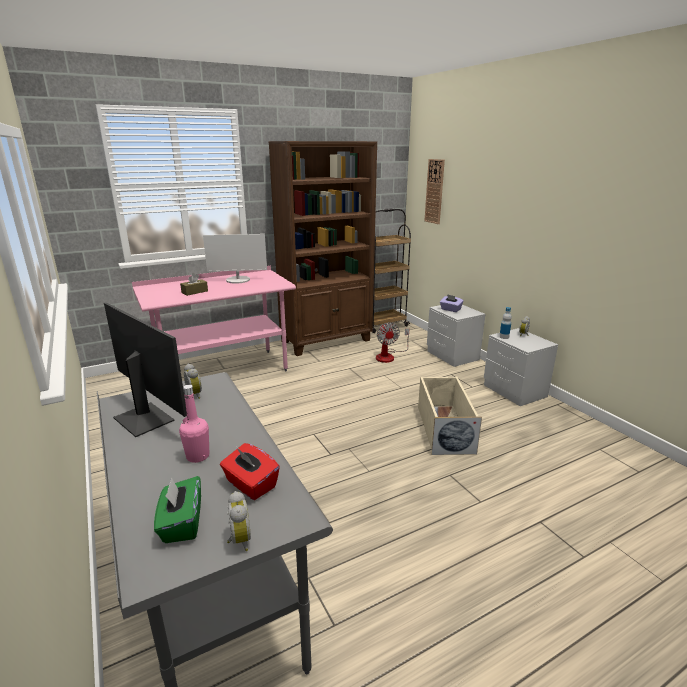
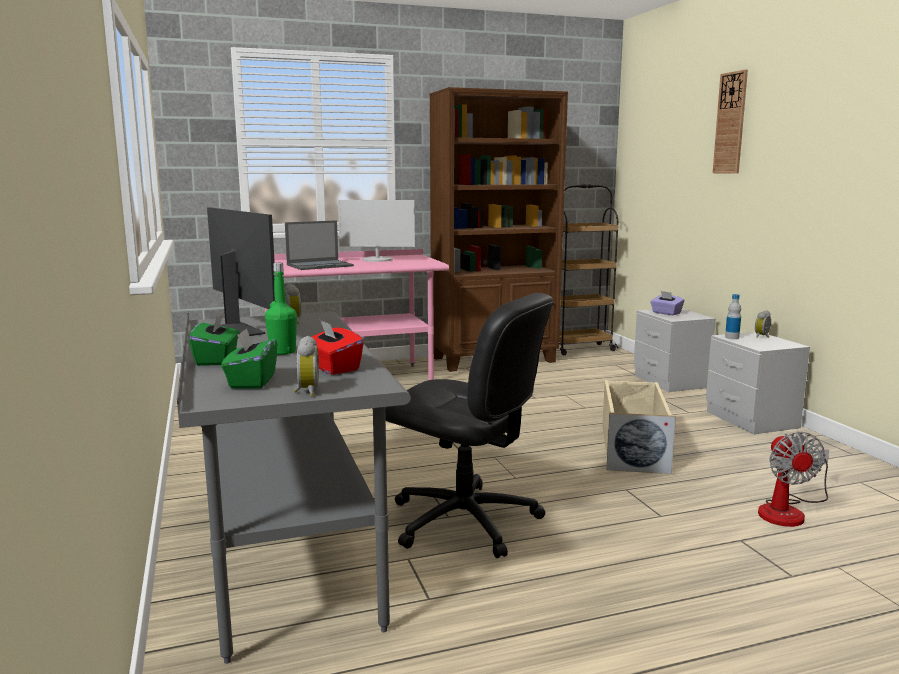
camera: 10 degrees right, 10 degrees down
(140, 479) = (217, 359): none -> green tissue box
(194, 292) = (320, 265): brown tissue box -> laptop
(198, 456) = (282, 352): pink bottle -> green bottle
(342, 526) = (464, 521): none -> black office chair
(389, 356) = (577, 377): fan -> fan (788, 511)
(434, 191) = (650, 160): wall clock -> wall clock (730, 123)

